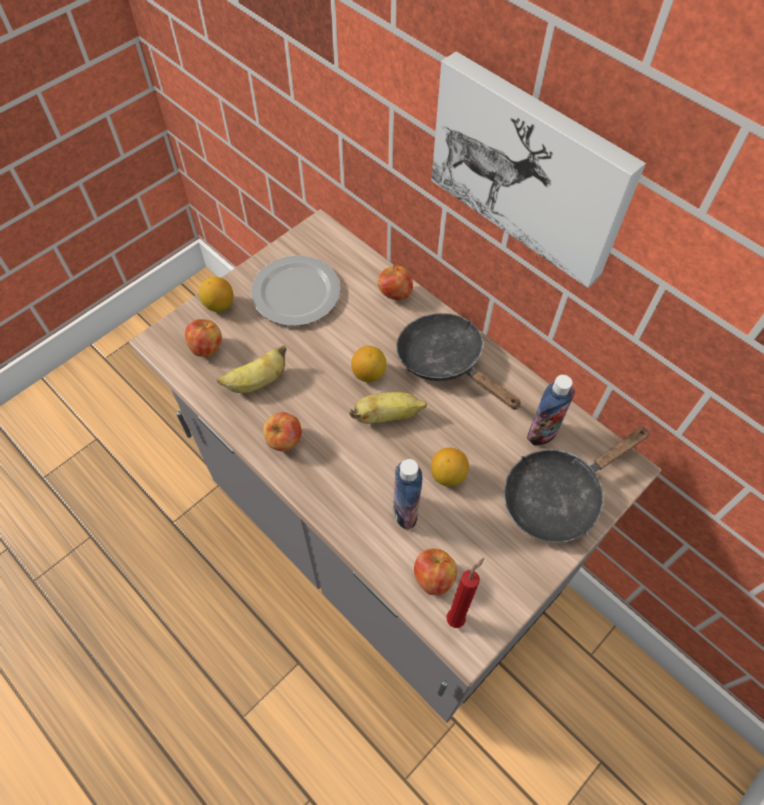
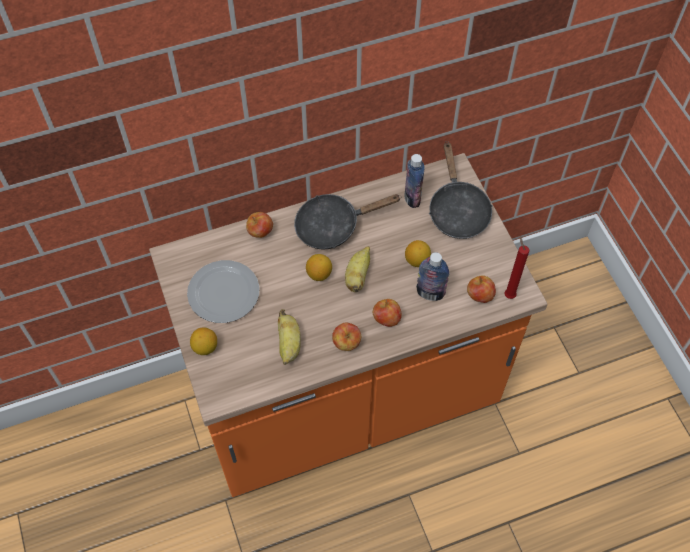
camera: 65 degrees left, 0 degrees up
(207, 347) = (241, 368): apple -> apple (386, 319)
(380, 546) = (345, 398): grey counter -> orange counter
(531, 167) = (315, 85): picture -> none

